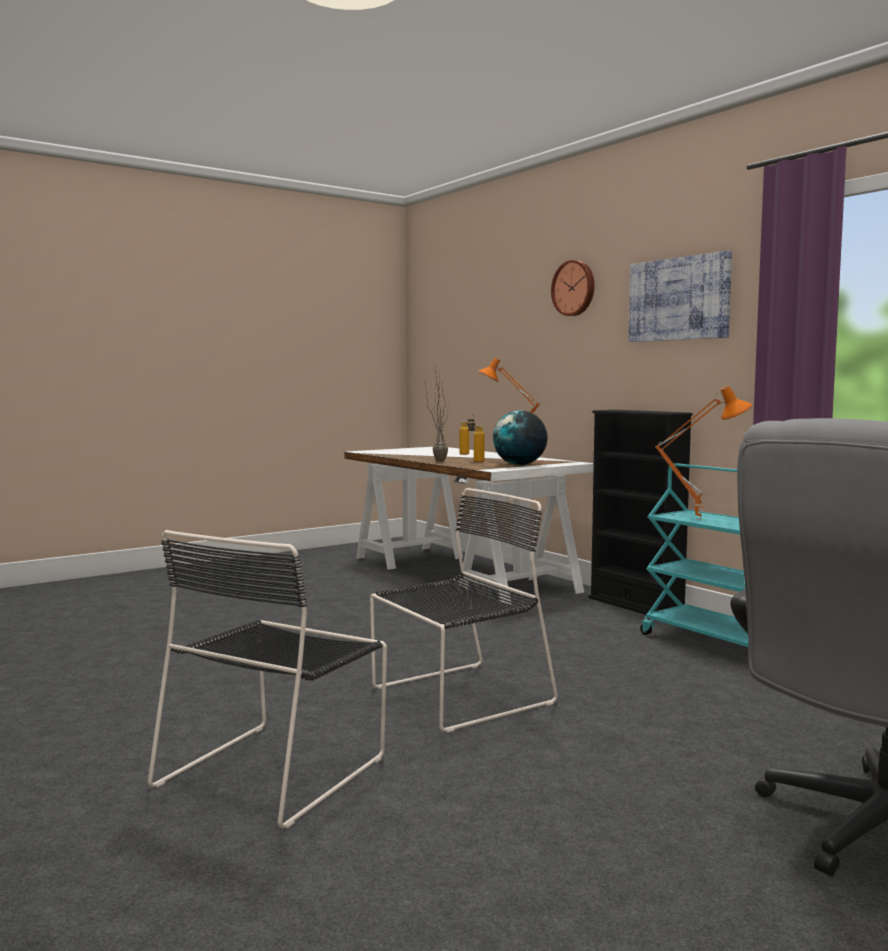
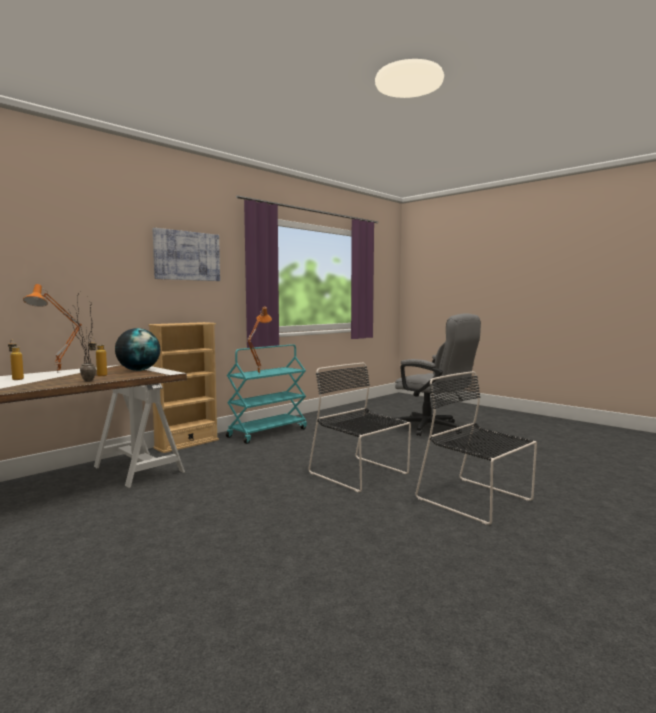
camera: 100 degrees left, 0 degrees up
(276, 768) = (477, 500): black chair -> black chair turned 150 degrees counterclockwise
(574, 288) = (96, 233): wall clock -> none
(635, 605) = (187, 444): black bookcase -> beige bookcase

